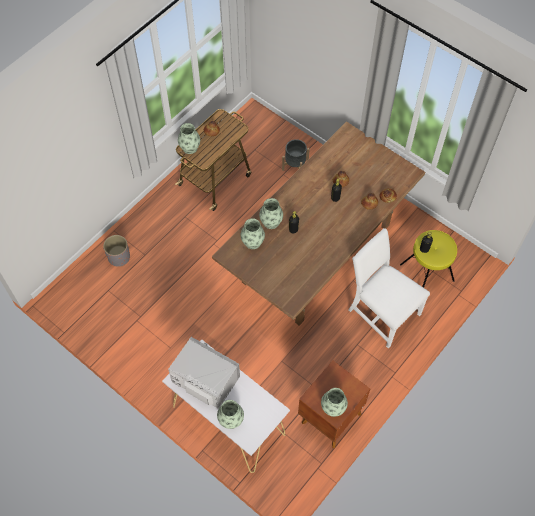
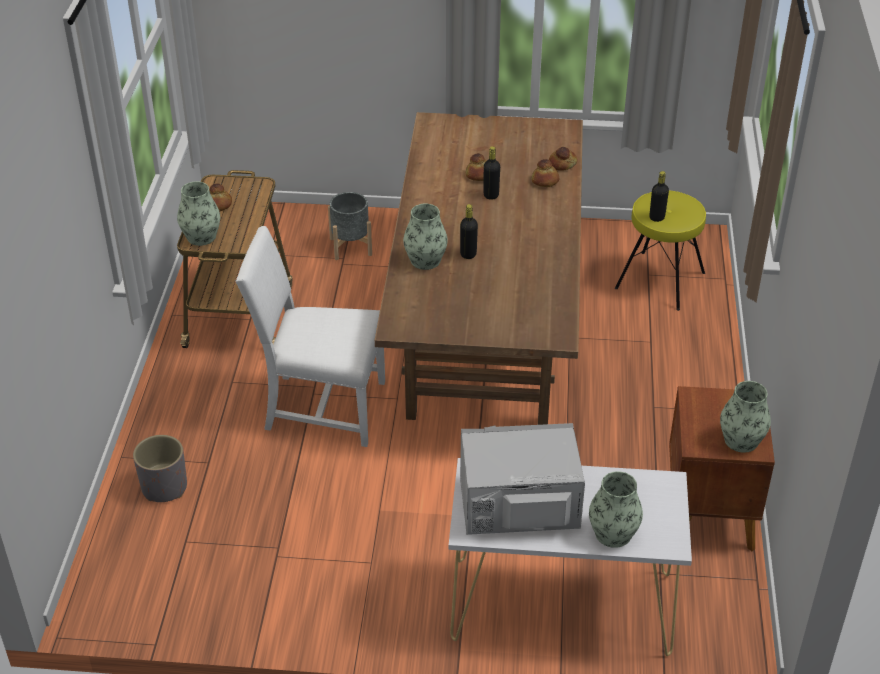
camera: 35 degrees left, 20 degrees down
(252, 242) = (422, 294): vase -> none
(381, 312) = (646, 353): white chair -> white chair (321, 407)

